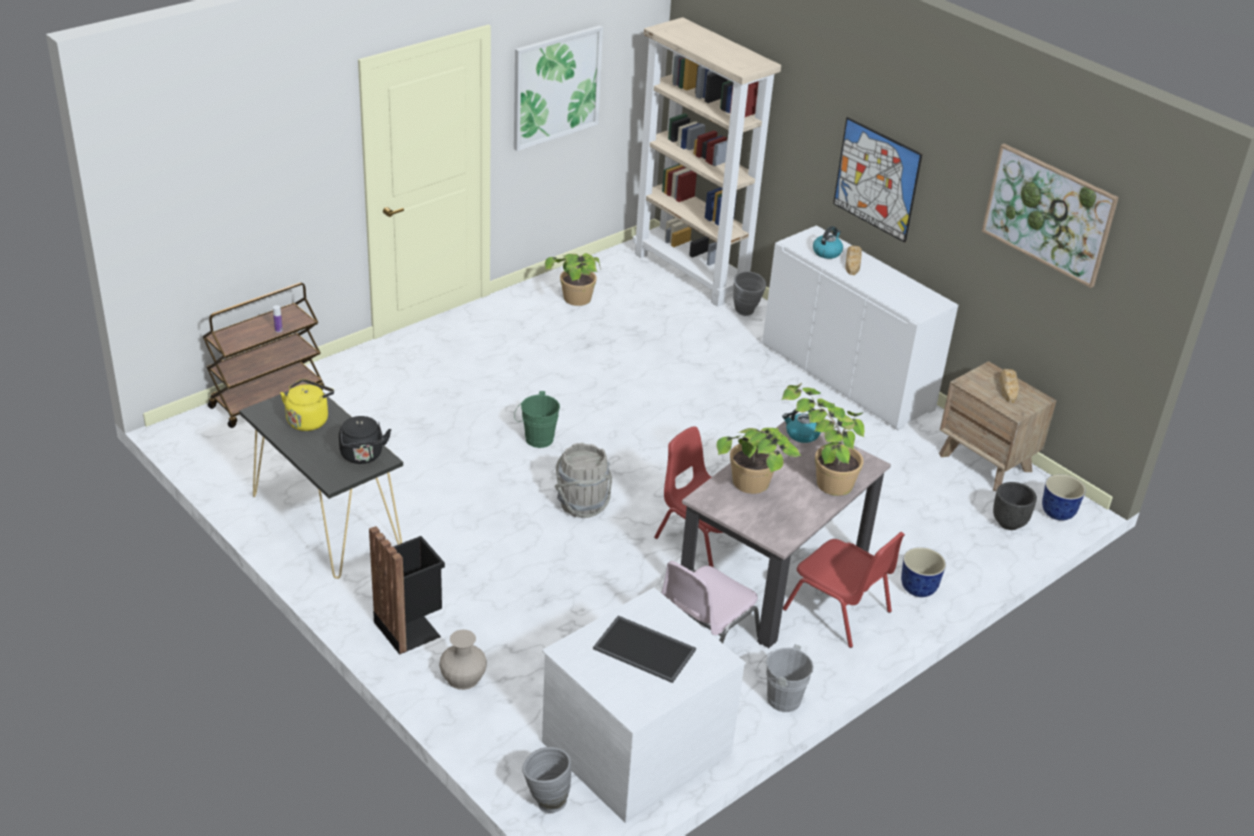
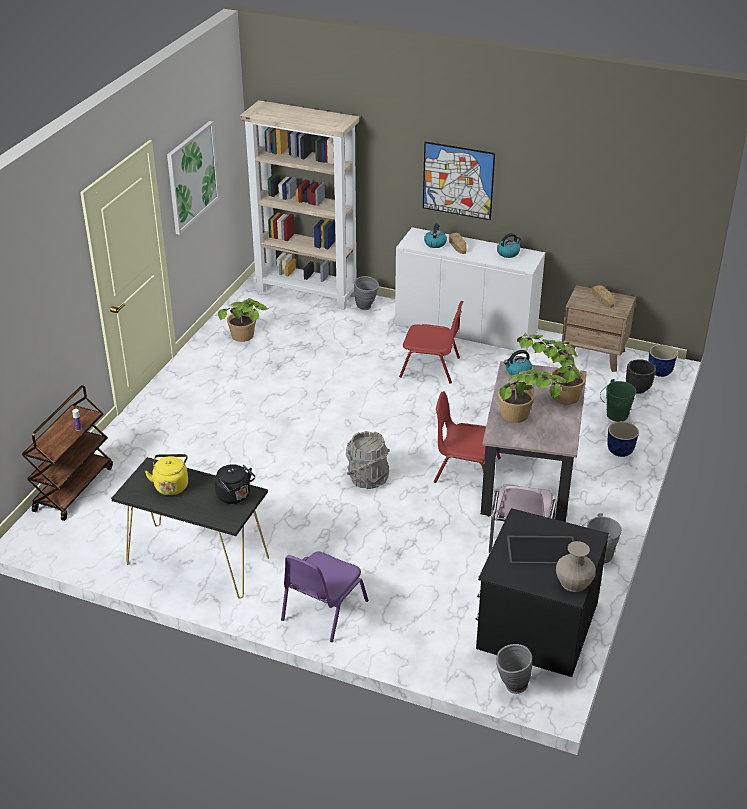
camera: 25 degrees left, 0 degrees up
(410, 628) = (322, 610): black trash can -> purple chair
(463, 678) = (388, 629): beige vase -> beige vase (574, 582)
(536, 439) = (298, 445): green bucket -> green bucket (615, 416)
(635, 745) = (535, 624): white dresser -> black dresser
(839, 611) = (586, 484): red chair -> red chair (431, 367)
(909, 291) = (508, 253): none -> kettle
(1049, 214) = (607, 169): picture -> none

